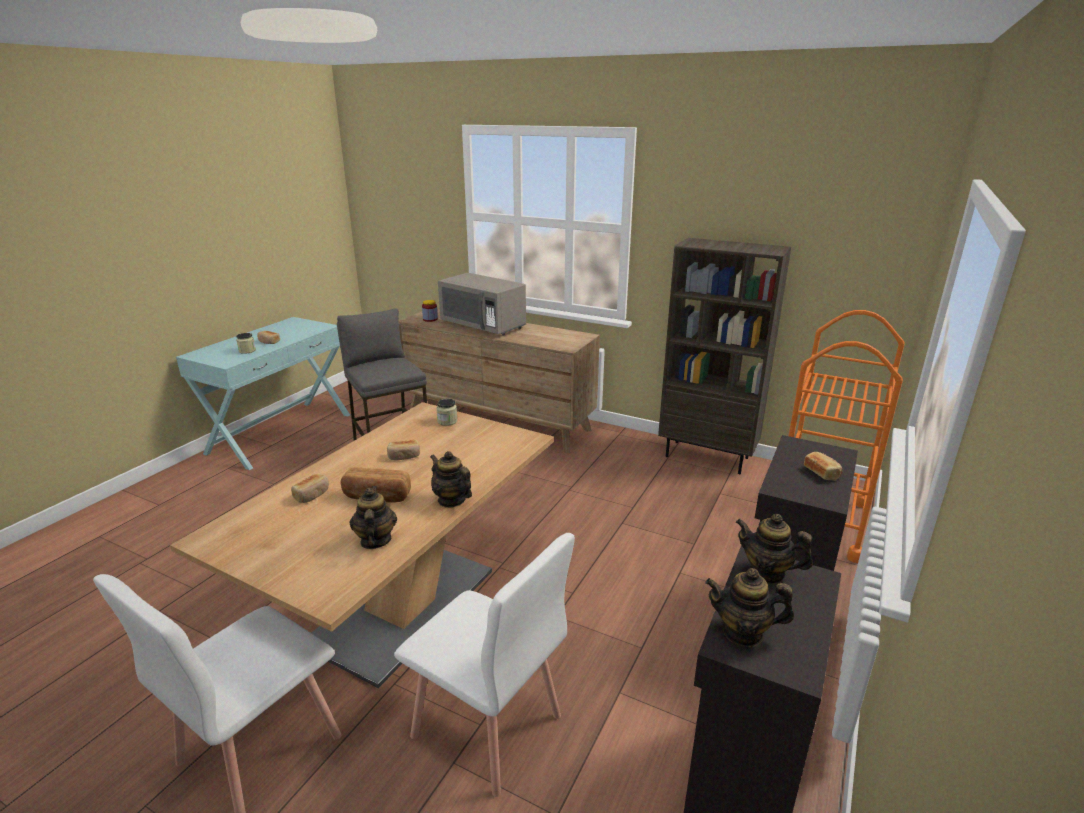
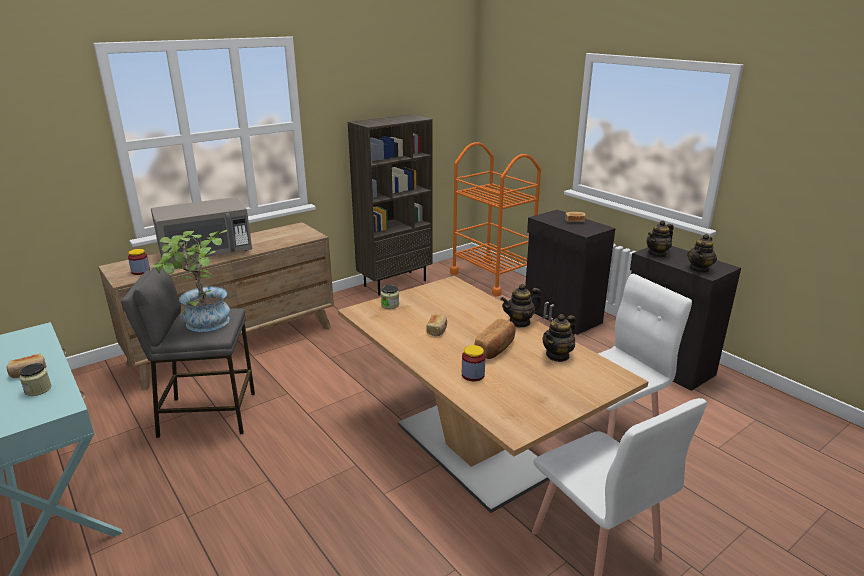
camera: 65 degrees left, 0 degrees up
(312, 495) = (473, 375): bread -> jar
(375, 540) = (558, 355): teapot -> teapot turned 60 degrees counterclockwise
(380, 368) = (203, 325): none -> potted plant

